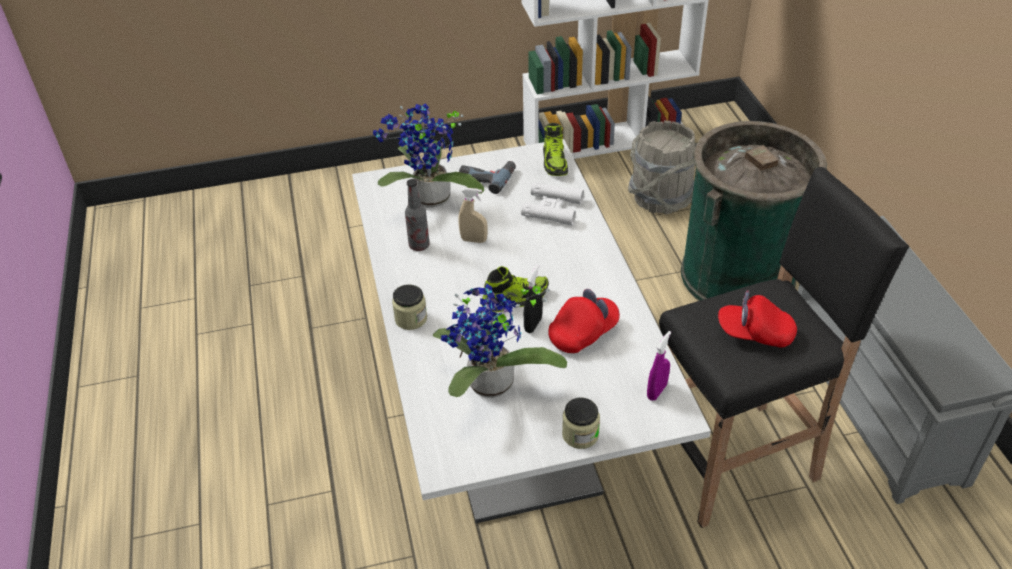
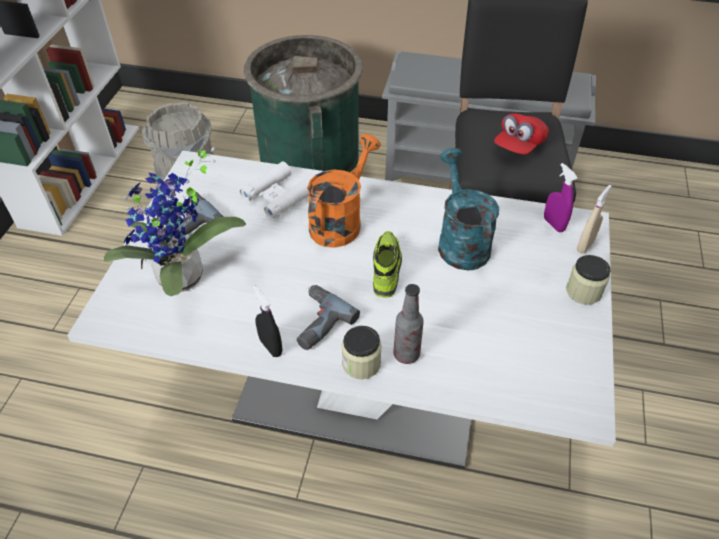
camera: 65 degrees left, 5 degrees up
(419, 245) = (250, 316): bottle -> bottle (406, 354)
(435, 281) = (316, 322): none -> power drill
(474, 240) = (277, 268): beige spray bottle -> beige spray bottle (585, 245)
(490, 388) = (497, 333): potted plant -> none
(533, 324) = (429, 270): black spray bottle -> black spray bottle (270, 347)
(551, 253) = (340, 221): none -> orange watering can
(555, 162) = (211, 168): shoe -> none
(583, 333) = (460, 241): red cap -> turquoise watering can

